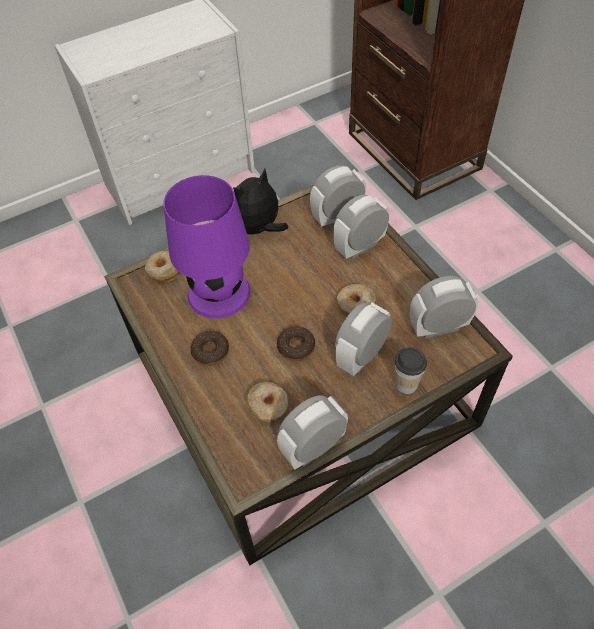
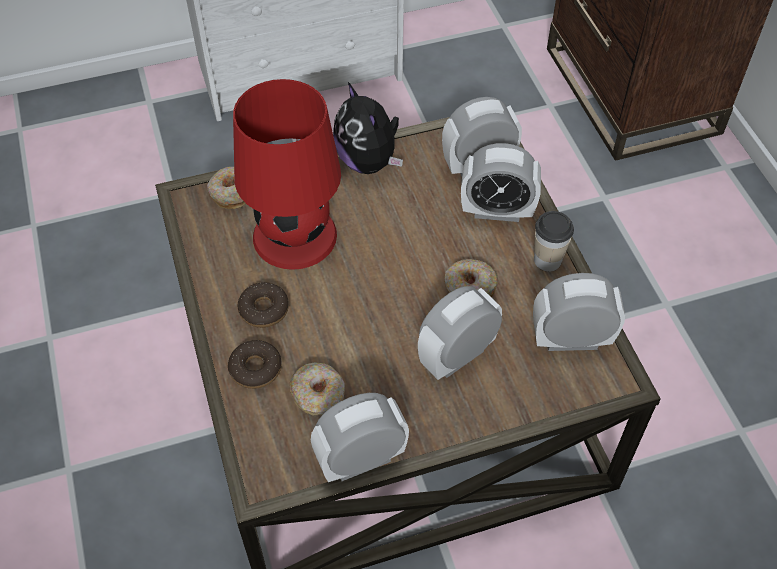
camera: 10 degrees right, 0 degrees up
(218, 292) = (294, 234): purple table lamp -> red table lamp
(258, 229) = (368, 161): plush toy -> plush toy turned 90 degrees counterclockwise
(296, 347) = (375, 327): donut -> donut (255, 369)
(360, 247) = (497, 211): alarm clock -> alarm clock turned 150 degrees counterclockwise
(406, 383) = (505, 405): cup -> cup (547, 260)

